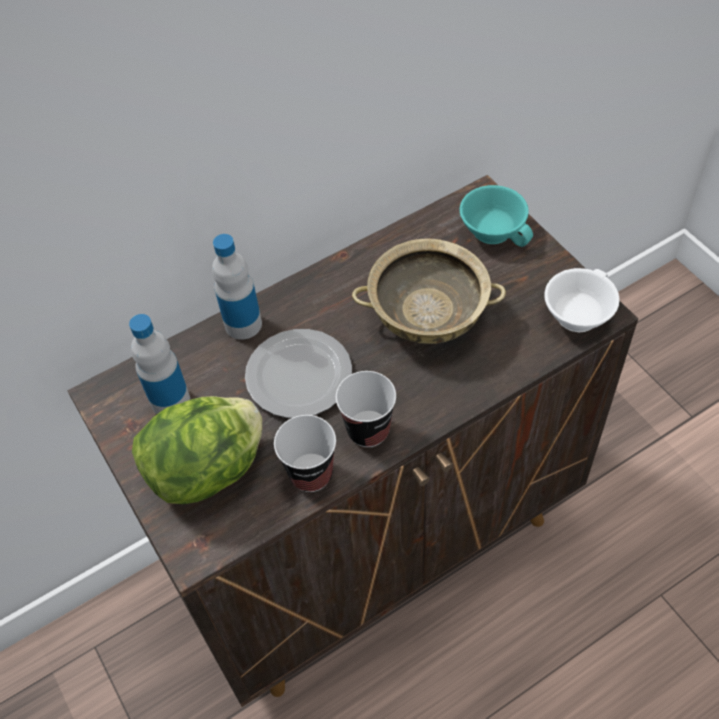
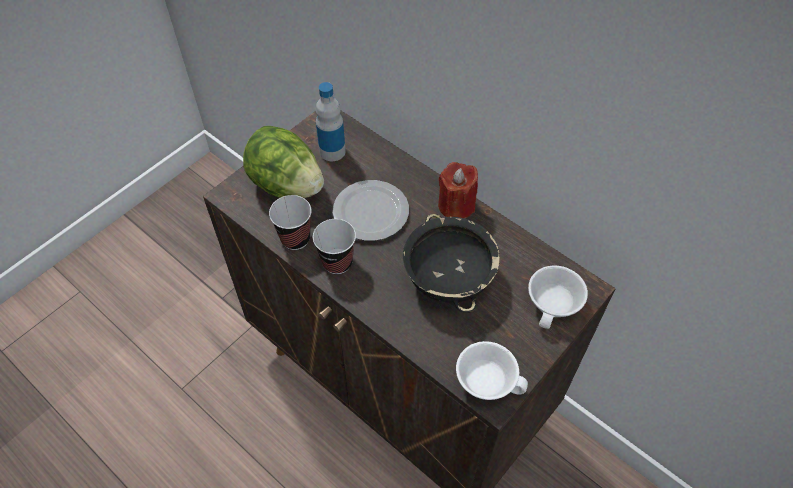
camera: 70 degrees right, 0 degrees up
(243, 324) = (404, 170): bottle -> none
(323, 283) = (456, 205): none -> red candle
(429, 315) = (449, 277): beige bowl -> black bowl
(495, 229) = (555, 305): turquoise cup -> white cup

